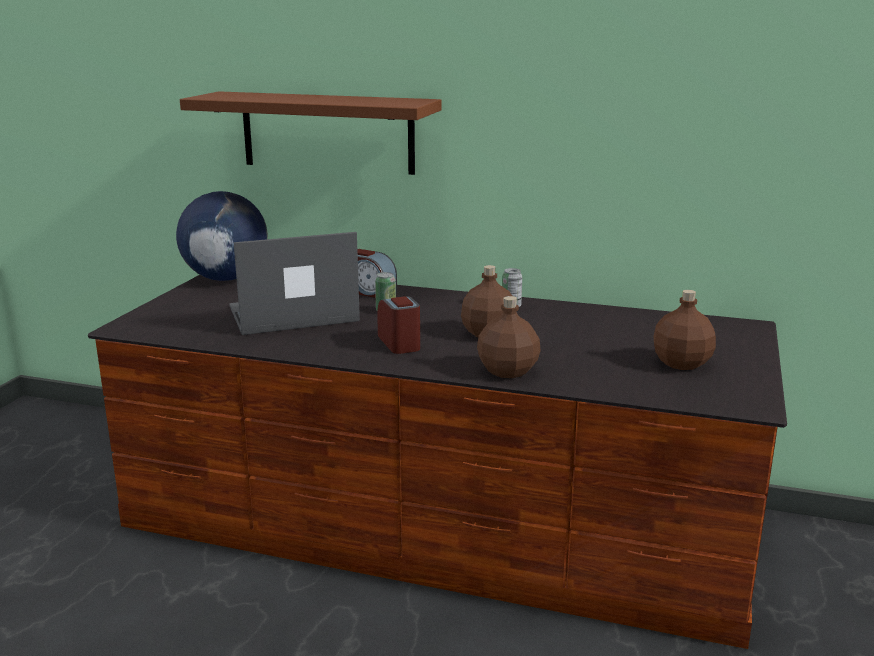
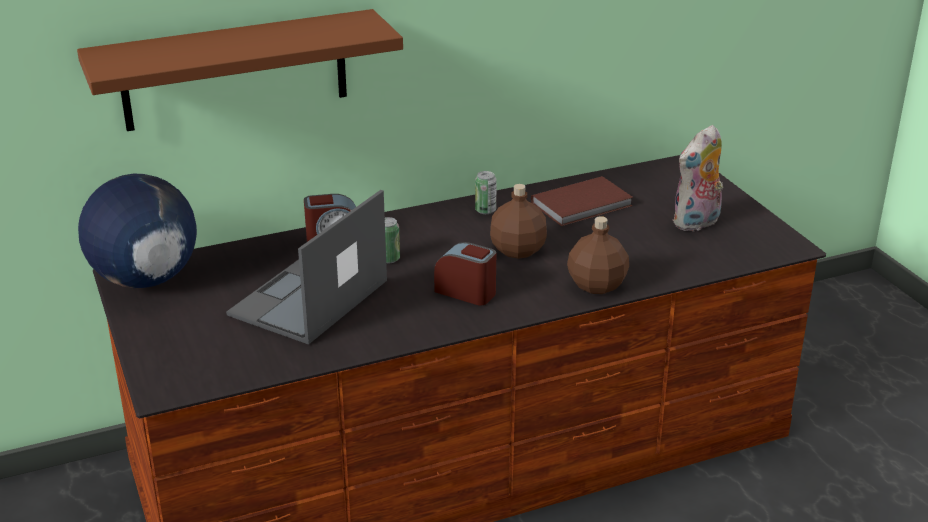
camera: 40 degrees left, 10 degrees up
(599, 324) = (583, 205): none -> brown book
(682, 363) = (697, 223): brown bottle -> plush toy

